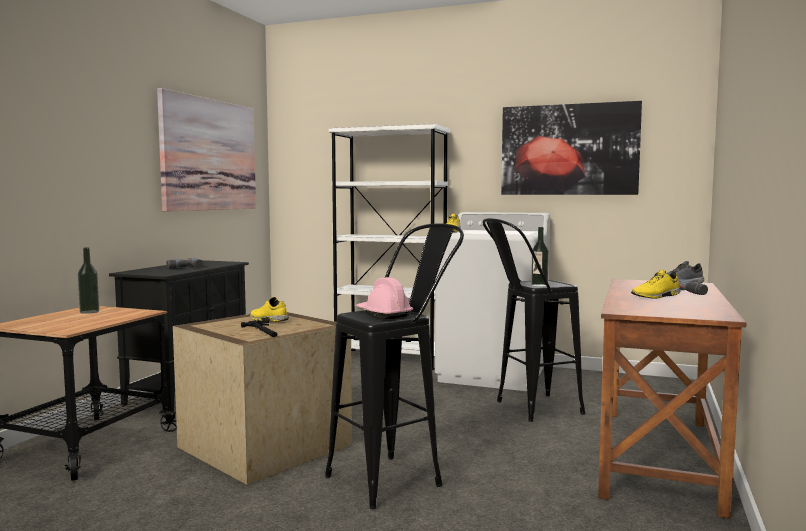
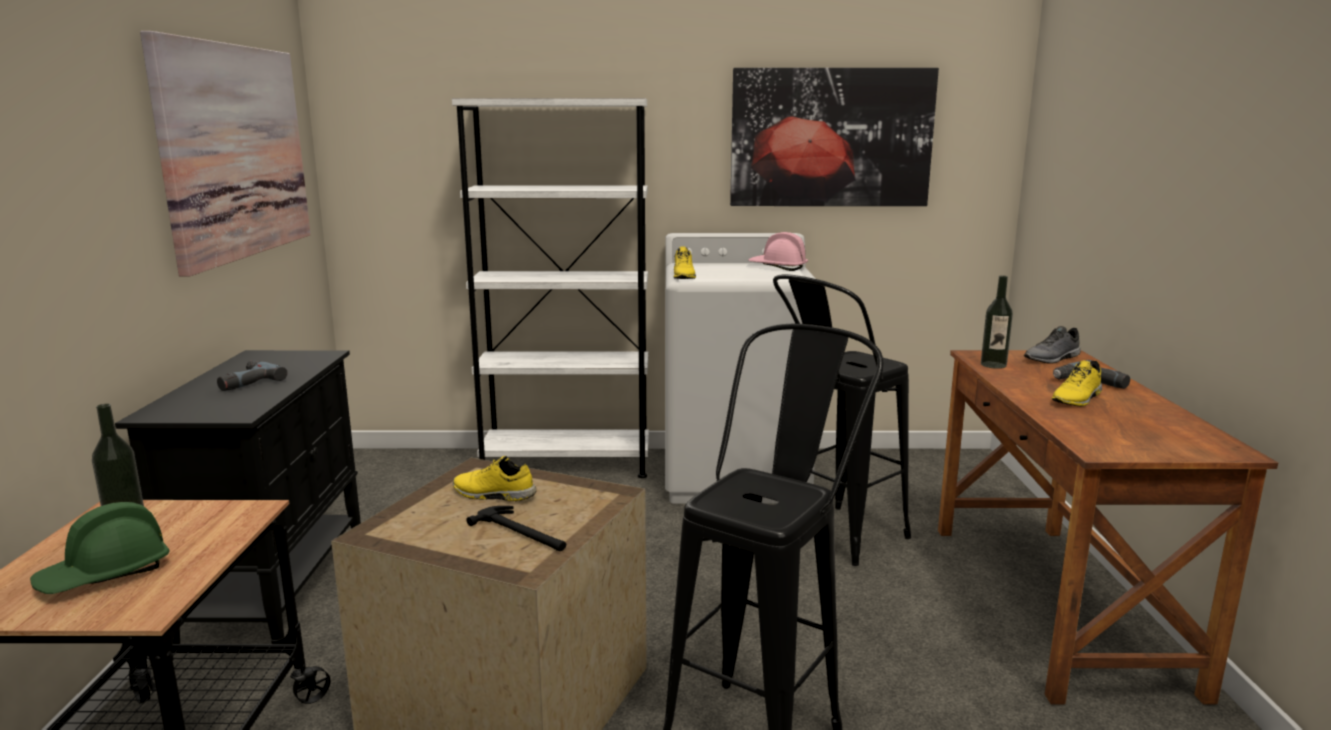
camera: 20 degrees left, 10 degrees up
(64, 321) = (105, 575): none -> green hard hat
(383, 314) = (761, 496): pink hard hat -> pink hard hat (777, 267)
(539, 285) = (858, 369): bottle -> bottle (993, 365)

